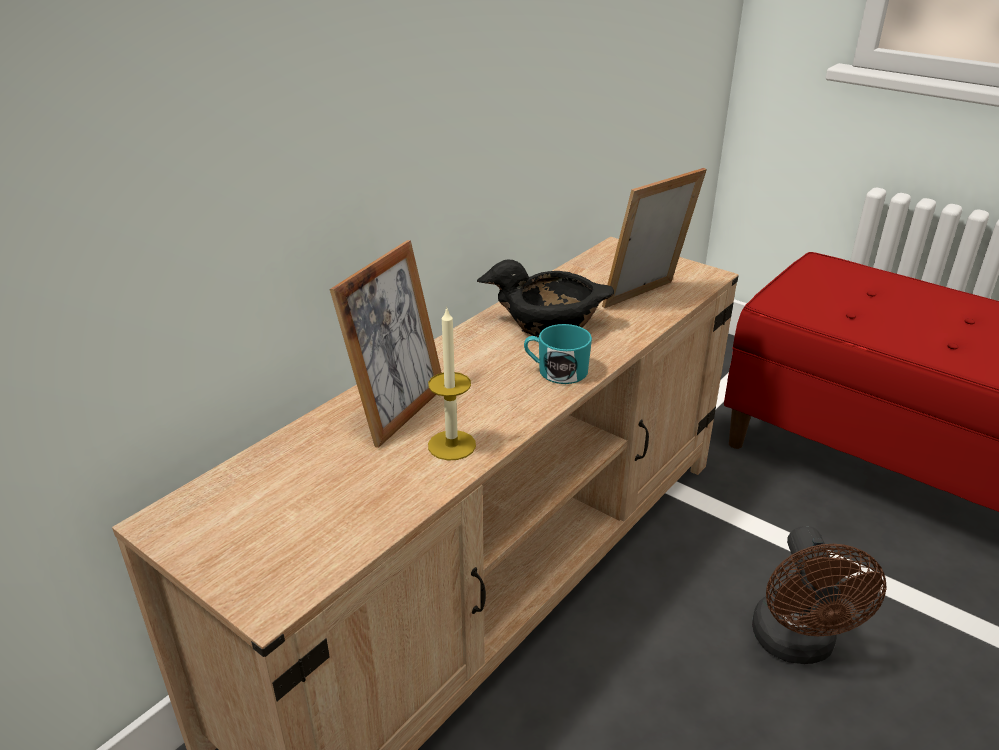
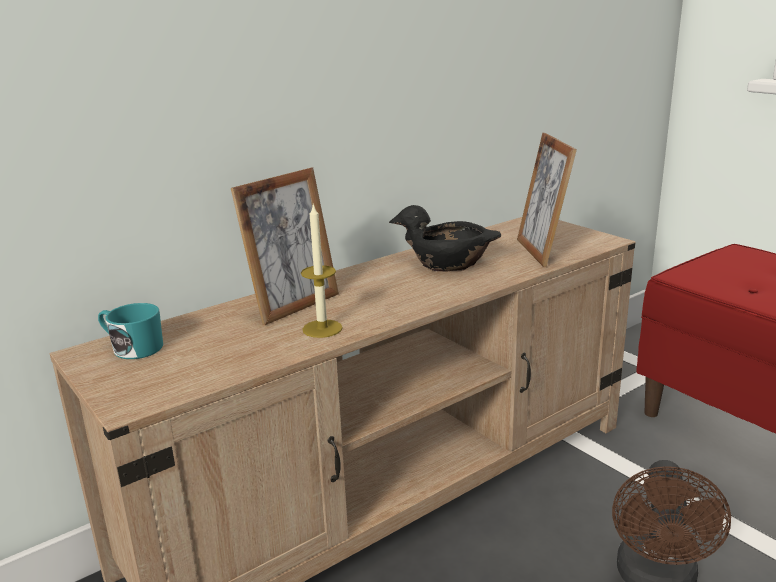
camera: 15 degrees right, 10 degrees down
(556, 371) = (435, 291): turquoise mug -> turquoise mug (132, 347)
(646, 299) = (541, 252): picture frame -> picture frame turned 75 degrees counterclockwise

